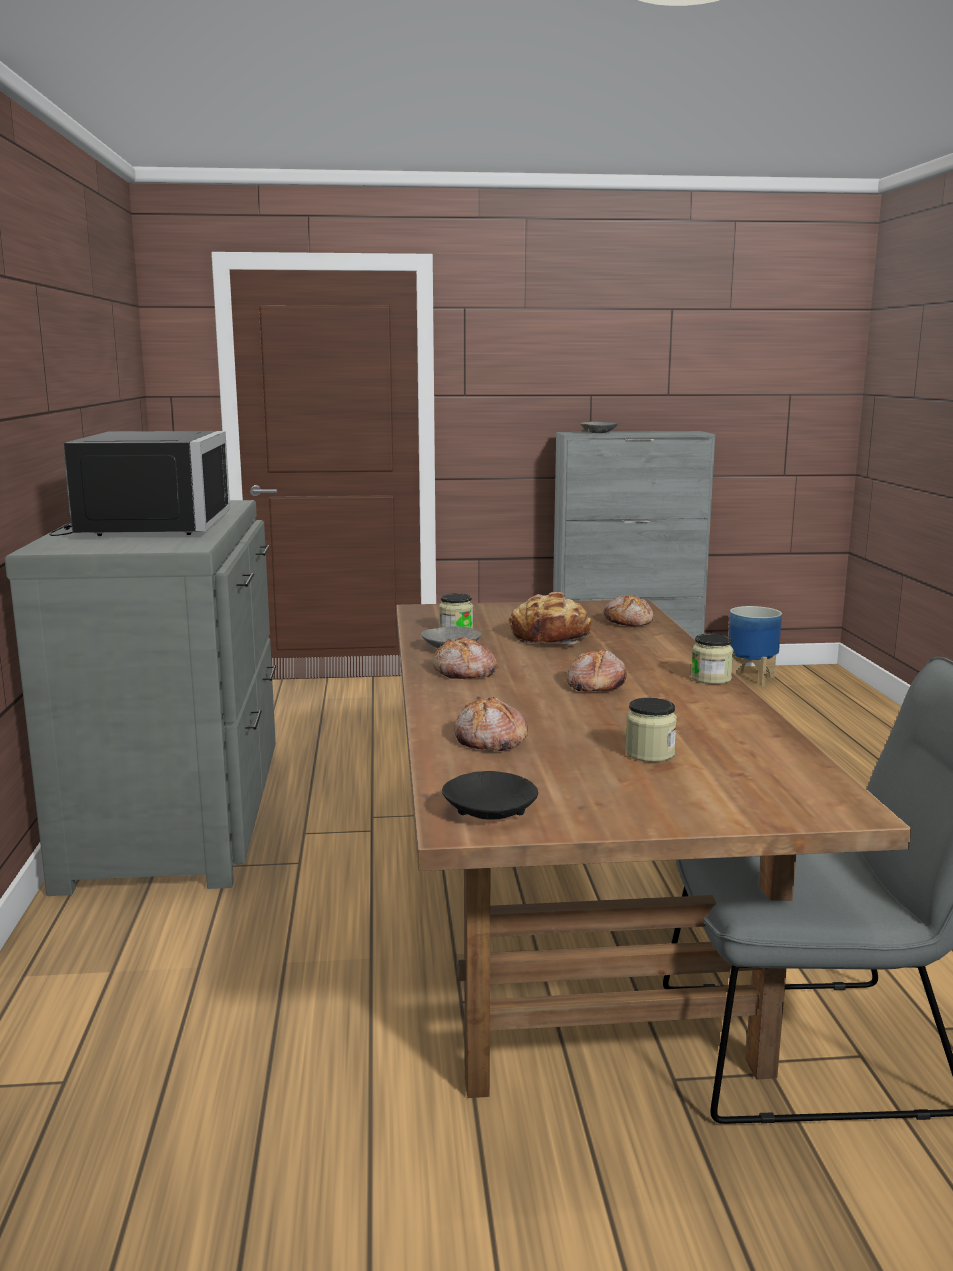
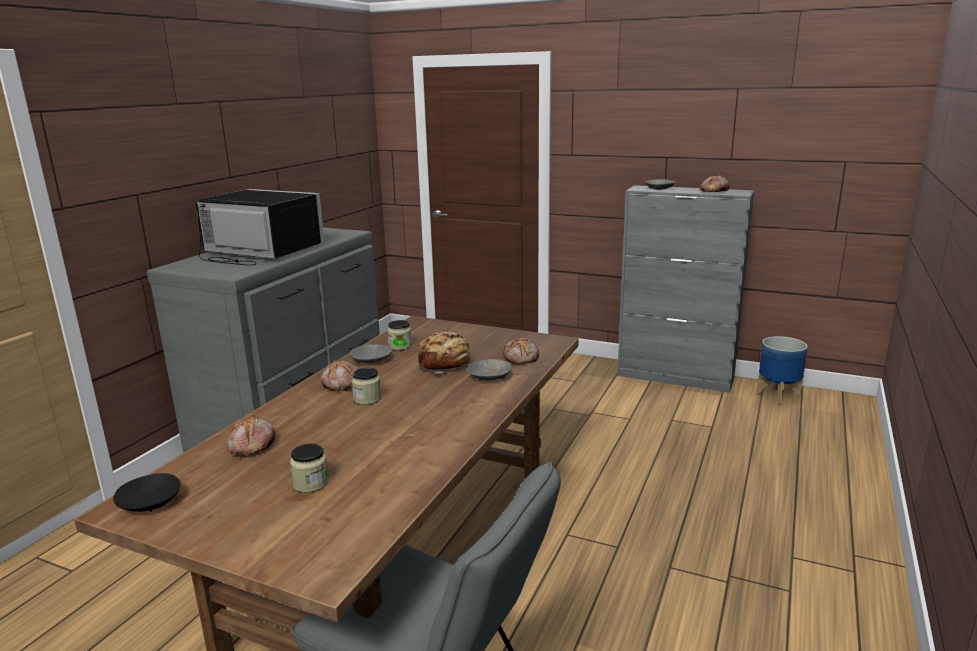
camera: 30 degrees right, 5 degrees up
(143, 526) = (259, 251): black microwave -> black microwave turned 90 degrees counterclockwise
(595, 685) = (392, 413): bread -> bread (713, 191)
(631, 641) = (489, 377): none -> grey bowl
(711, 678) = (474, 425): jar -> jar (367, 399)

